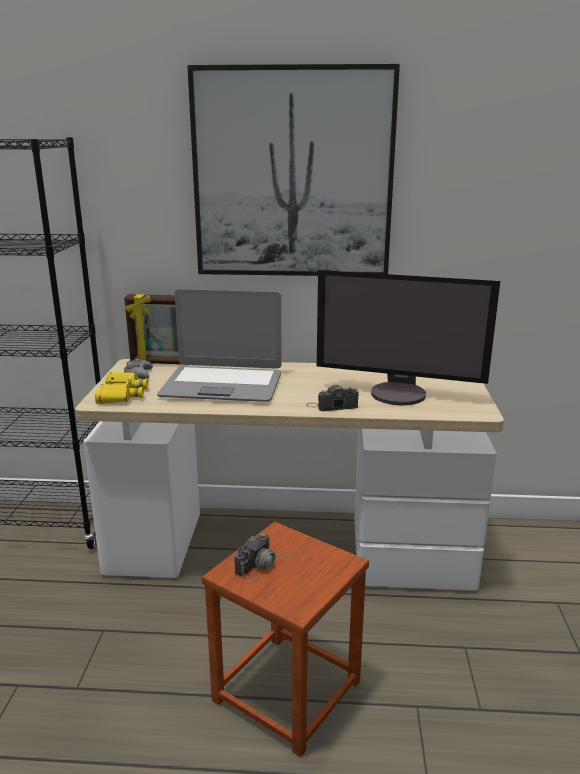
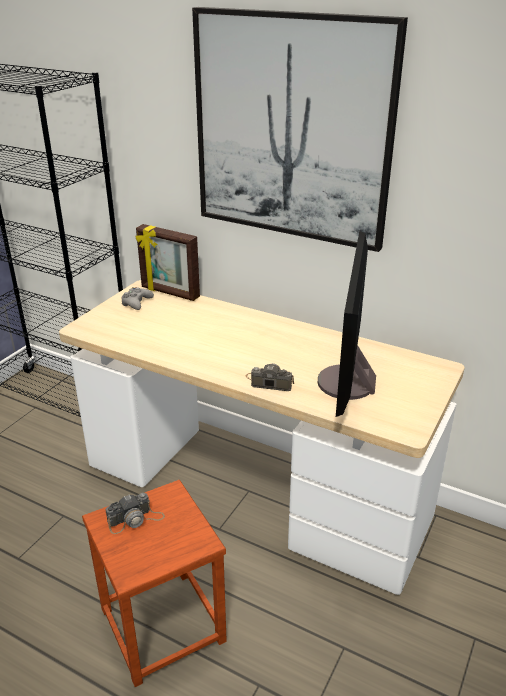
camera: 25 degrees right, 10 degrees up
(122, 394) = (106, 323): yellow binoculars -> none
(222, 385) = (194, 332): laptop -> none
(399, 394) = (347, 383): monitor -> monitor turned 60 degrees clockwise

